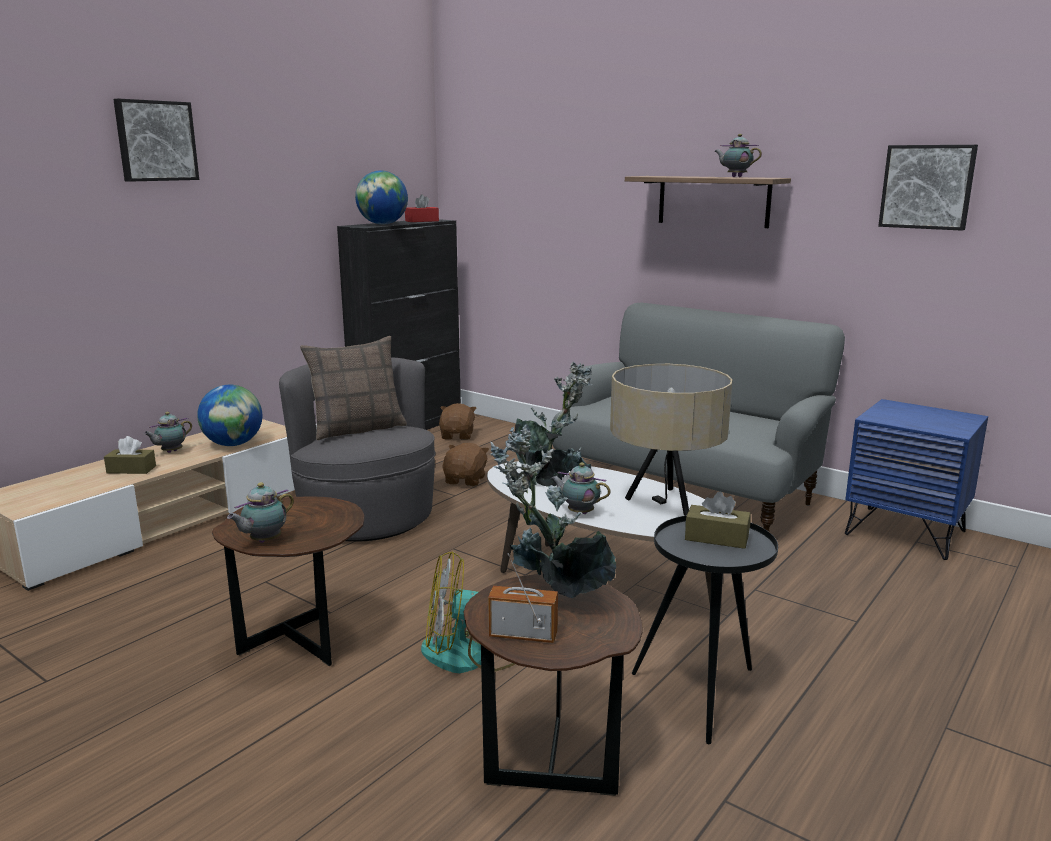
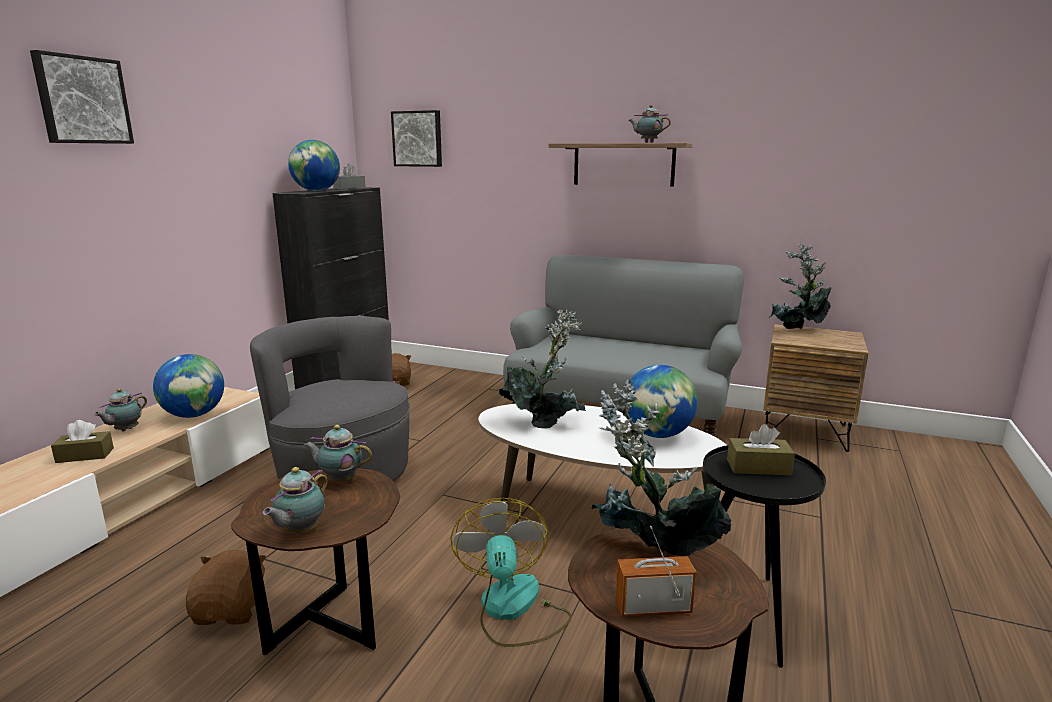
camera: 15 degrees left, 0 degrees up
(357, 429) = (332, 388): pillow -> none
(422, 221) = (349, 188): red tissue box -> grey tissue box
(465, 480) = (423, 424): brown plush toy -> brown plush toy (231, 610)
(469, 655) = (512, 609): fan -> fan turned 105 degrees clockwise
(579, 512) = (589, 452): teapot -> teapot (340, 480)
(664, 504) = (657, 434): beige table lamp -> globe
(902, 409) = (798, 331): none -> potted plant
(905, 532) = (804, 431): blue nightstand -> brown nightstand
(927, 187) = (809, 148): picture -> picture (418, 139)

